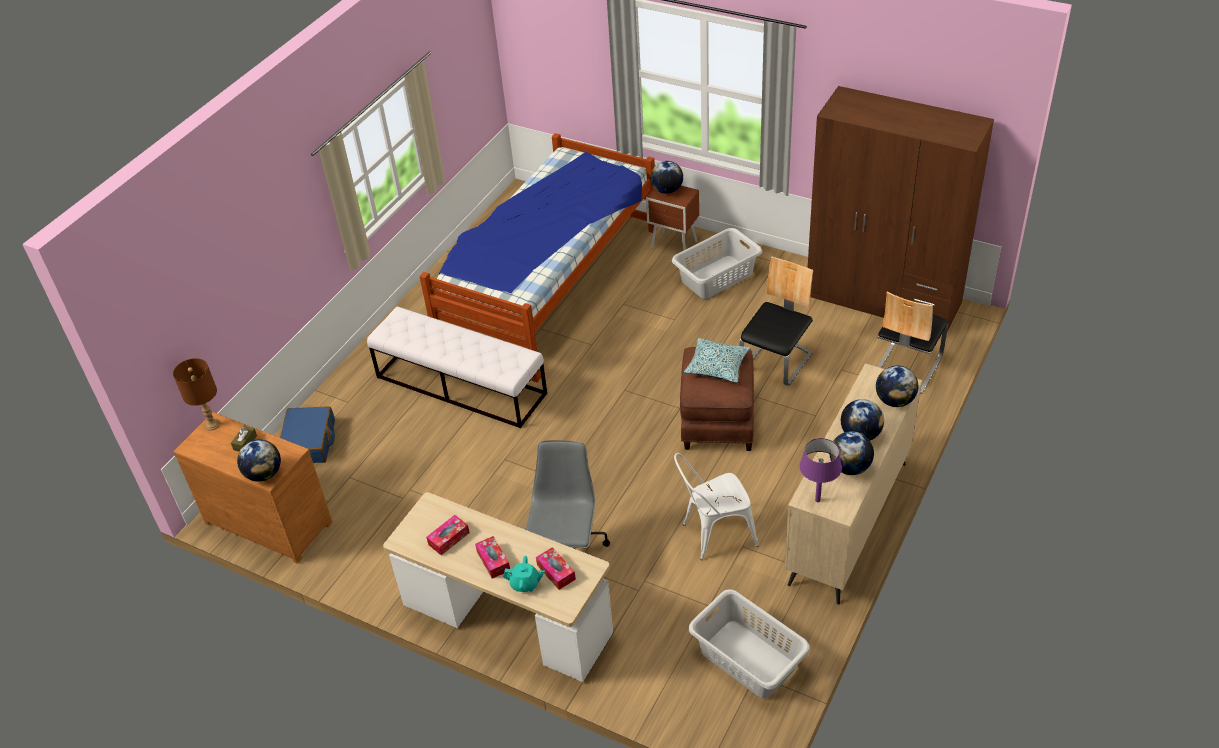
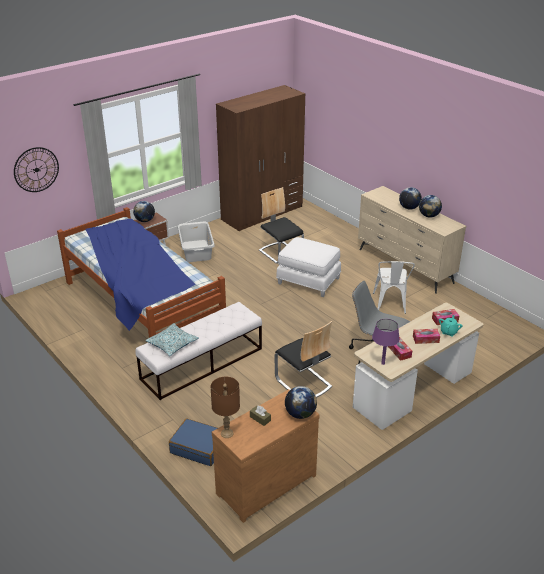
camera: 70 degrees left, 10 degrees down
(552, 45) = (36, 169): none -> wall clock
(717, 366) = (304, 247): pillow -> pillow (172, 344)
(717, 419) = (308, 281): brown ottoman -> white ottoman
(748, 660) = (477, 317): grey laundry basket -> none
(817, 500) = (445, 228): purple table lamp -> purple table lamp (383, 363)
(895, 400) = (392, 194): globe -> none
(906, 367) = (314, 222): chair -> chair (303, 383)

